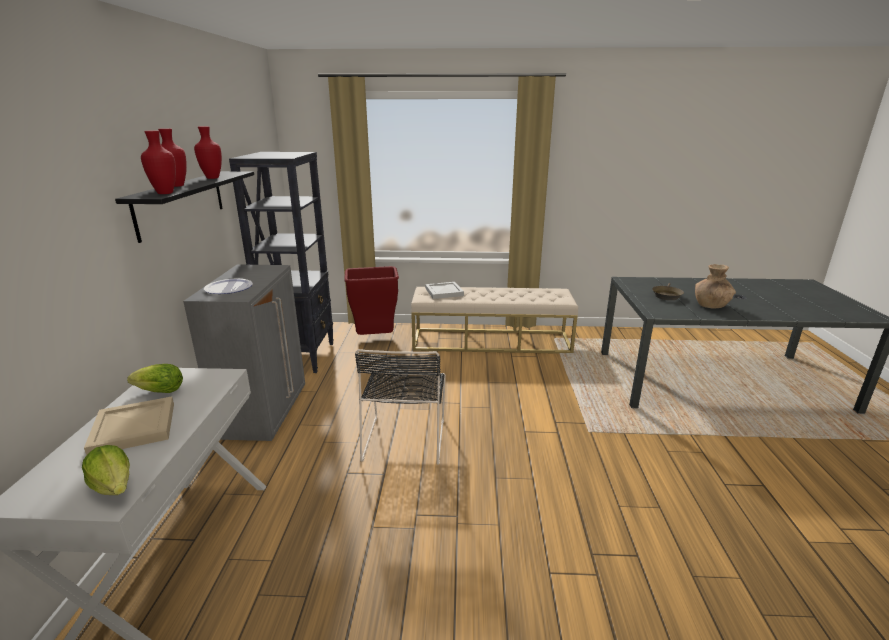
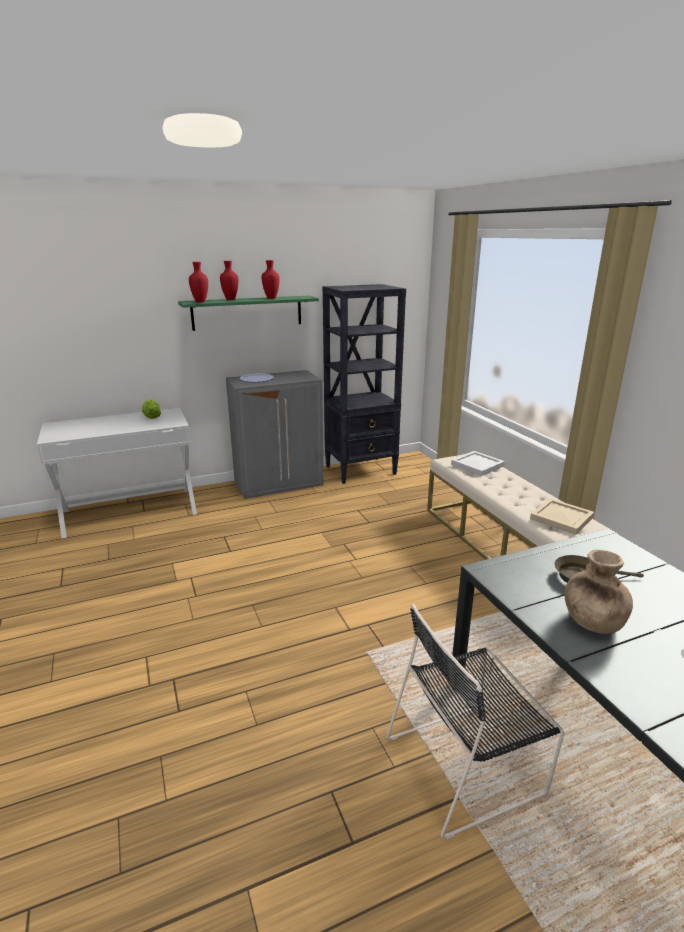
camera: 65 degrees right, 0 degrees up
(114, 486) = (62, 435): lettuce -> none
(135, 428) = (112, 423): beige tray -> beige tray (562, 519)
(181, 203) = (247, 312): black shelf -> green shelf
(375, 339) = (427, 488): red trash can -> none
(405, 437) = (282, 546): black chair -> black chair (467, 763)

